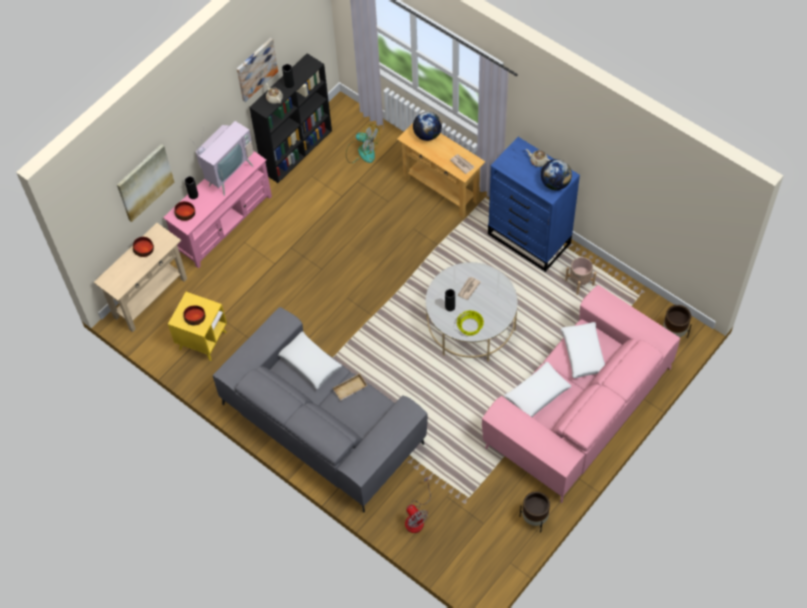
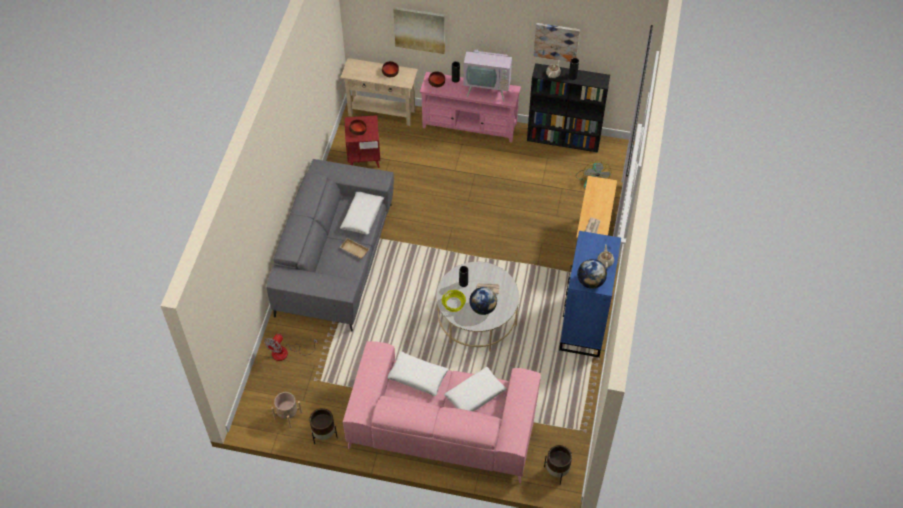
camera: 60 degrees right, 5 degrees down
(203, 340) = (364, 158): yellow side table -> red side table
(427, 134) = (605, 193): globe -> globe (483, 308)
(579, 282) = (564, 379): beige planter -> beige planter (288, 415)

